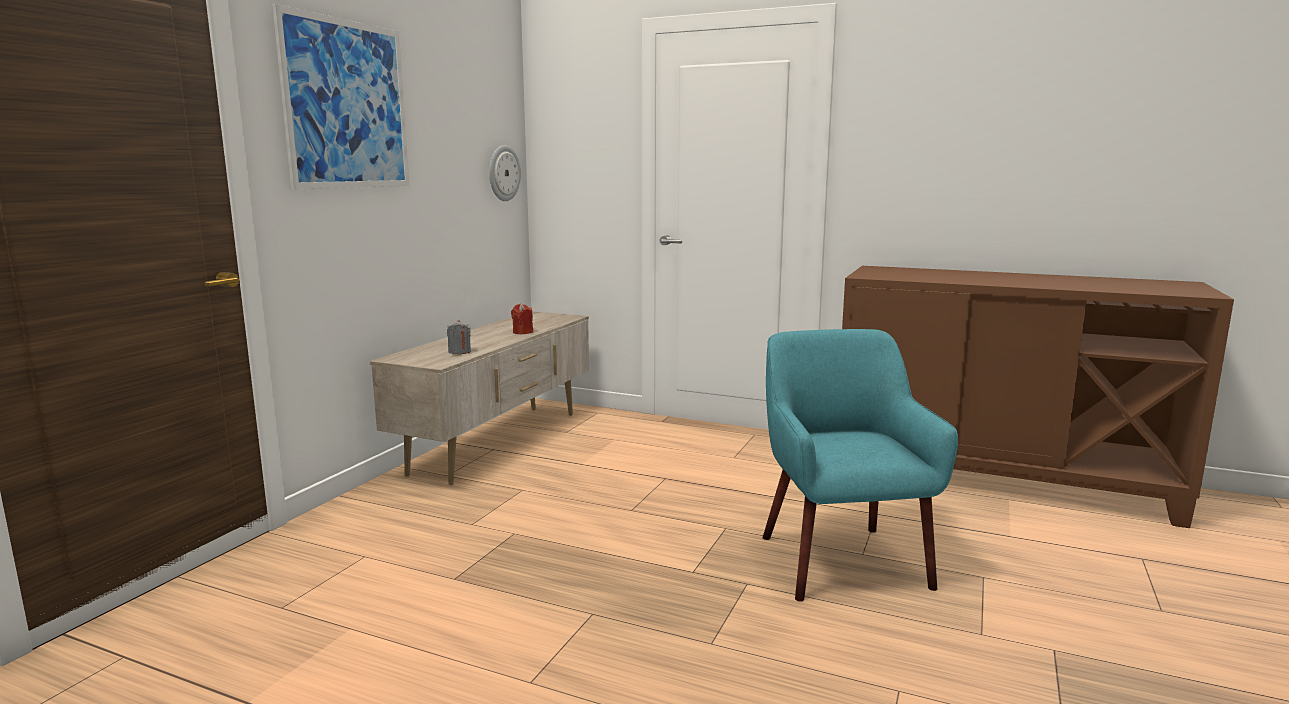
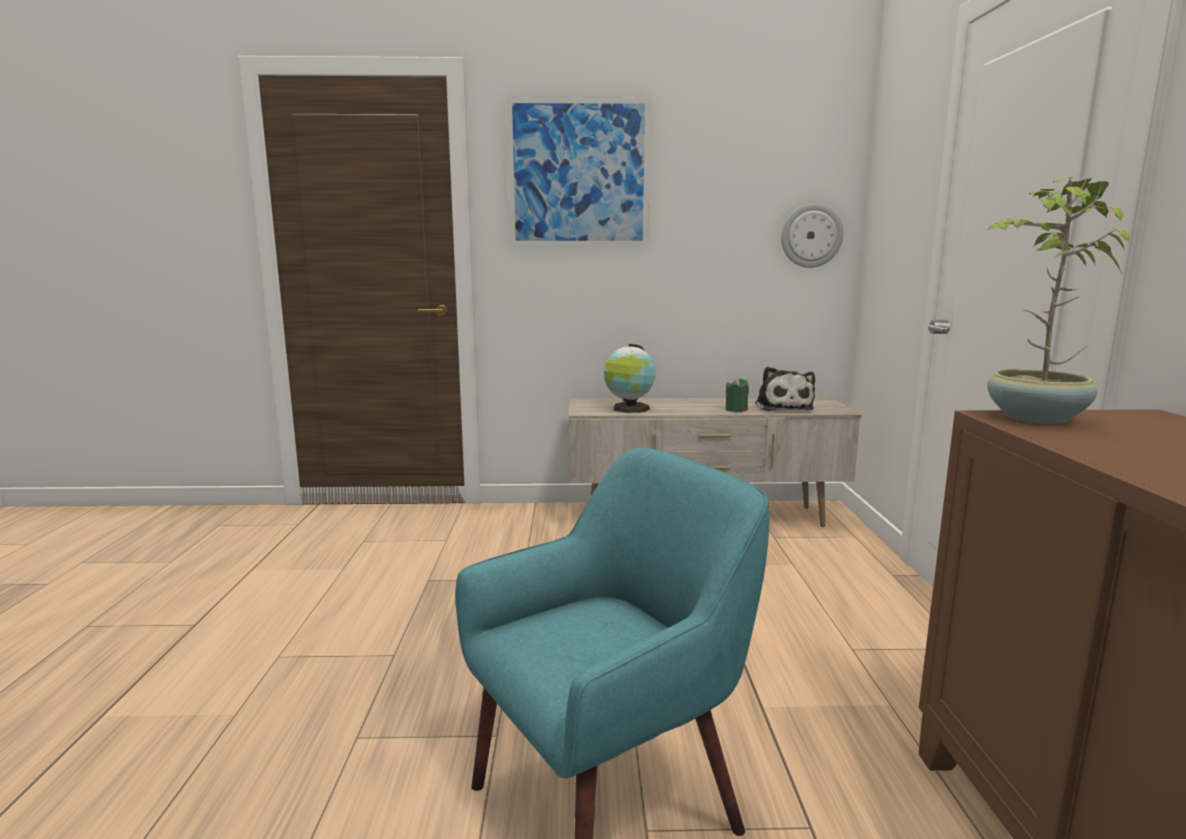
camera: 65 degrees right, 0 degrees up
(459, 352) = (630, 409): grey candle -> globe
(522, 332) = (736, 410): red candle -> green candle
(537, 323) = (783, 407): none -> plush toy
(871, 275) = (1034, 418): none -> potted plant

